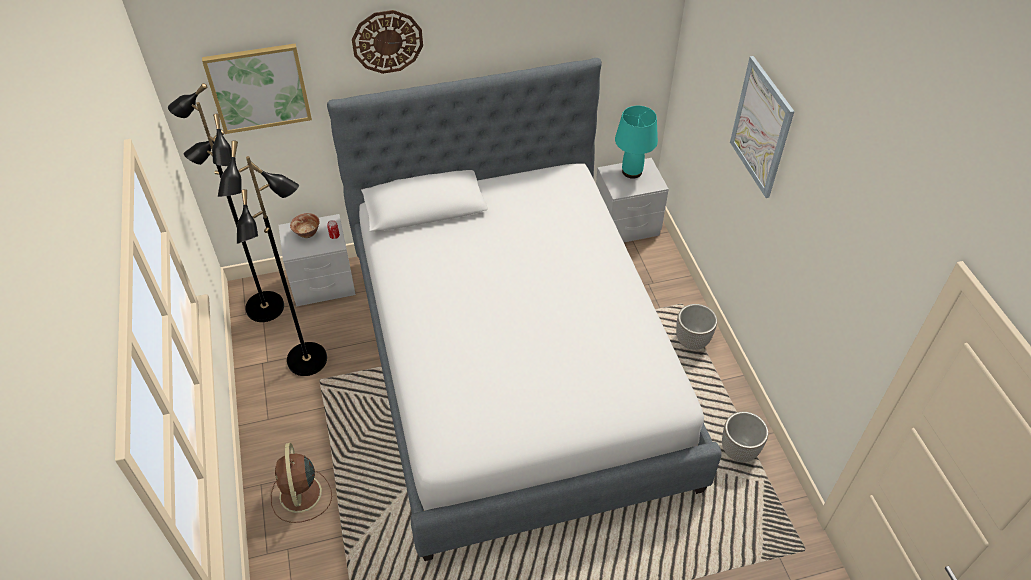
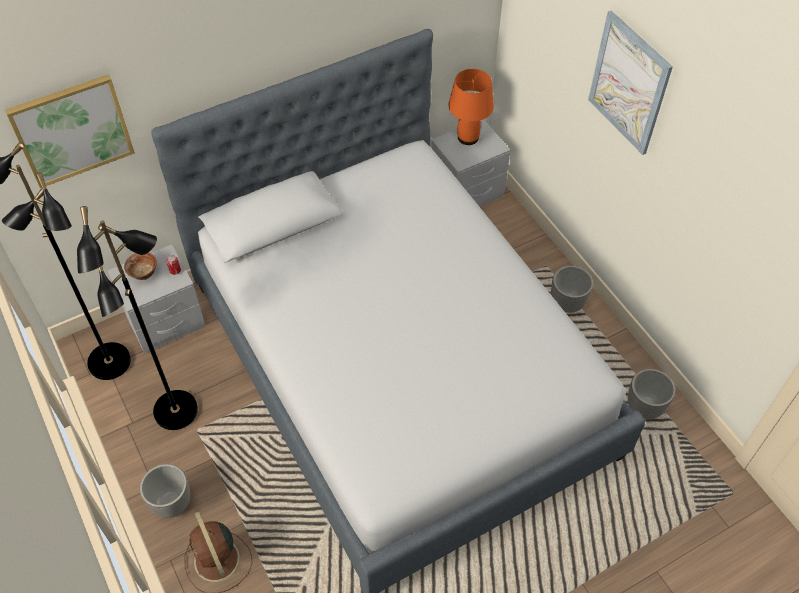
camera: 15 degrees left, 5 degrees up
(278, 436) = (171, 503): none -> planter
(387, 41) = (208, 53): wall clock -> none
(632, 171) = (468, 137): turquoise table lamp -> orange table lamp

